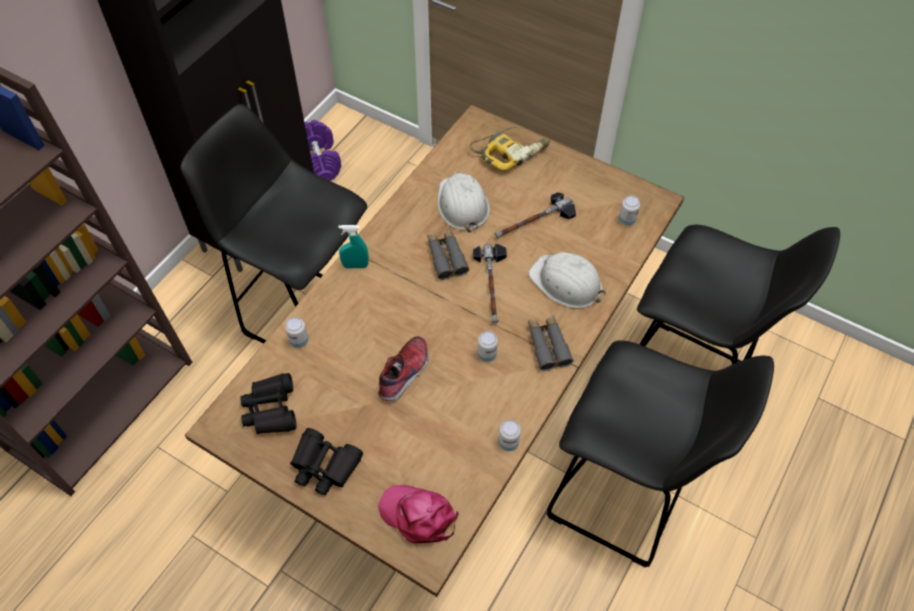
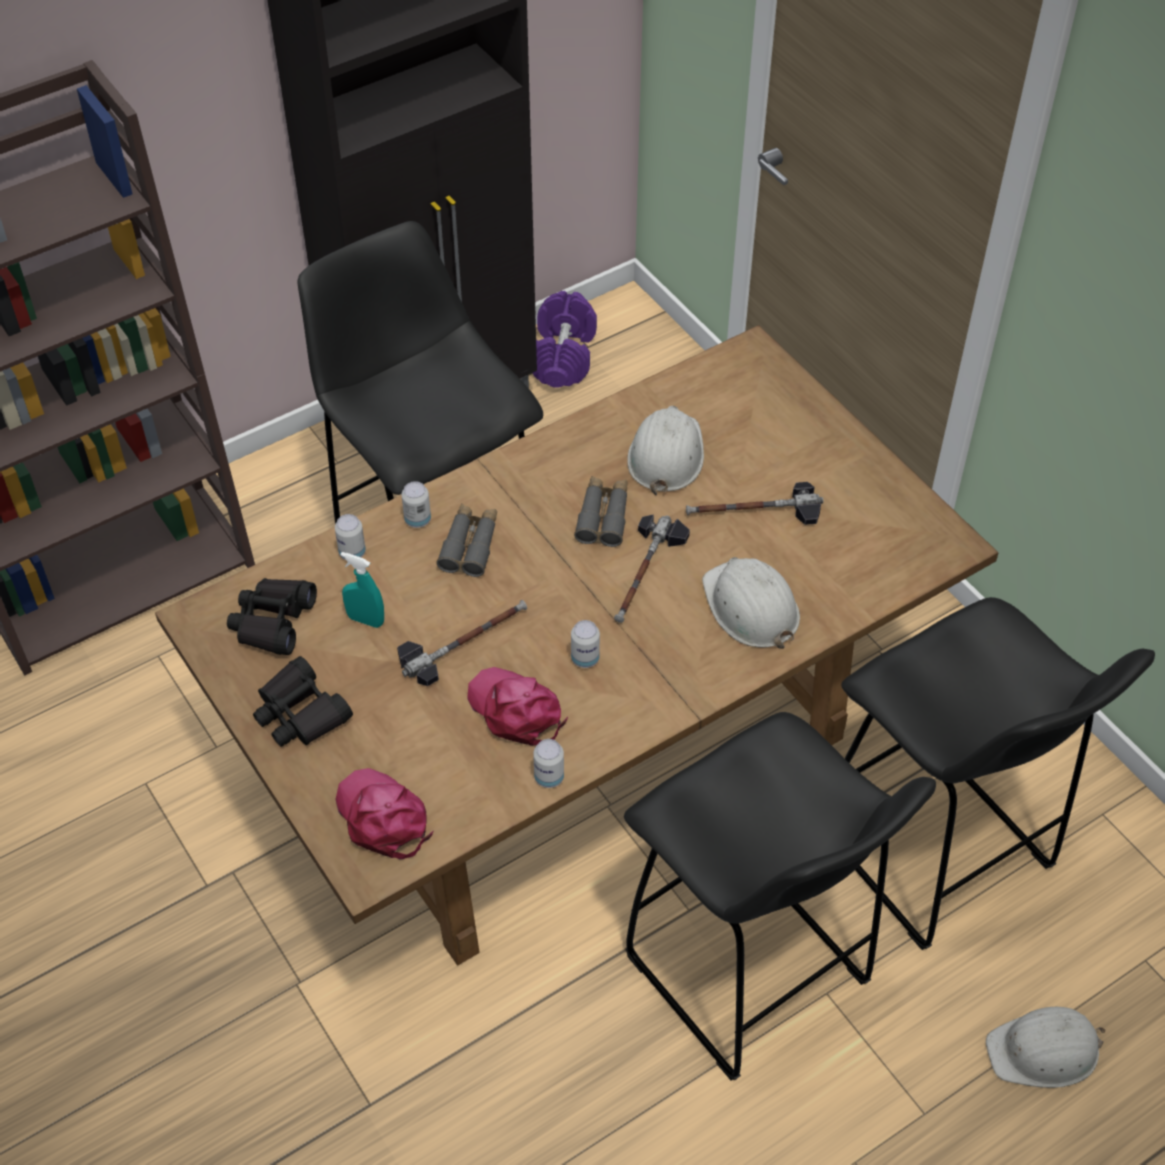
camera: 25 degrees right, 5 degrees down
(355, 265) = (476, 485): turquoise spray bottle -> turquoise spray bottle (365, 620)
(405, 373) = (464, 642): shoe -> hammer
(463, 406) = (516, 710): none -> pink cap
(510, 151) = (777, 407): power drill -> none
(548, 345) = (675, 678): grey binoculars -> grey binoculars (470, 545)
(627, 220) = (890, 555): can -> can (417, 520)
(797, 472) = (1044, 1051): none -> white hard hat

